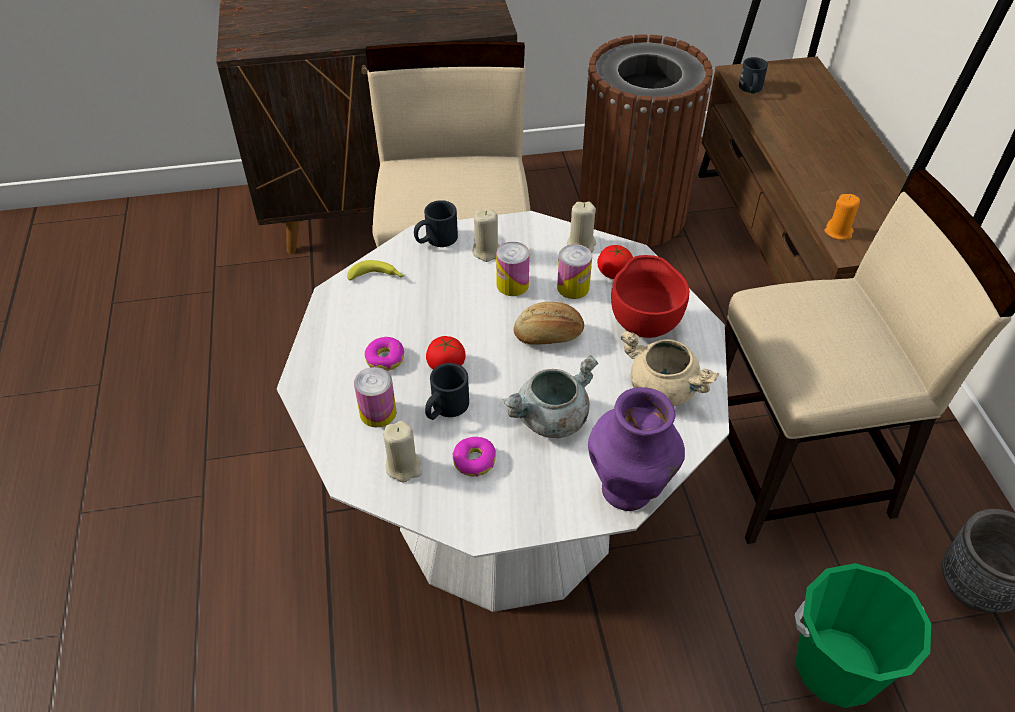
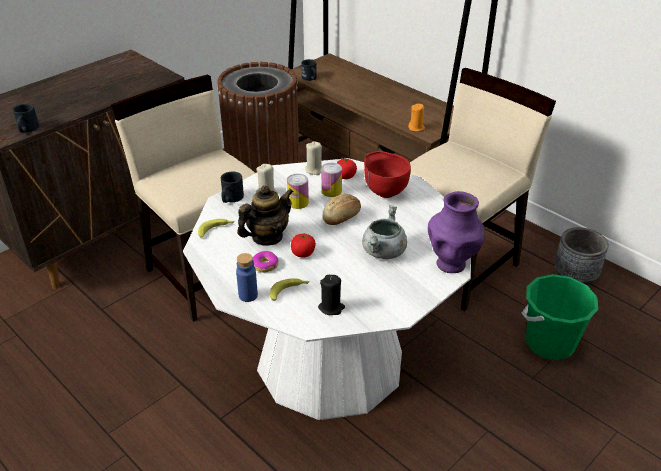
camera: 35 degrees left, 10 degrees down
(325, 392) = (248, 295): none -> blue bottle
(378, 412) = (289, 291): can -> banana
(403, 466) = (331, 307): beige candle -> black candle
(426, 318) = (267, 237): none -> teapot
(445, 408) = (324, 272): black mug -> black mug (27, 129)
(474, 461) = (365, 287): donut -> none
(663, 389) = (422, 215): beige cooking pot -> none

